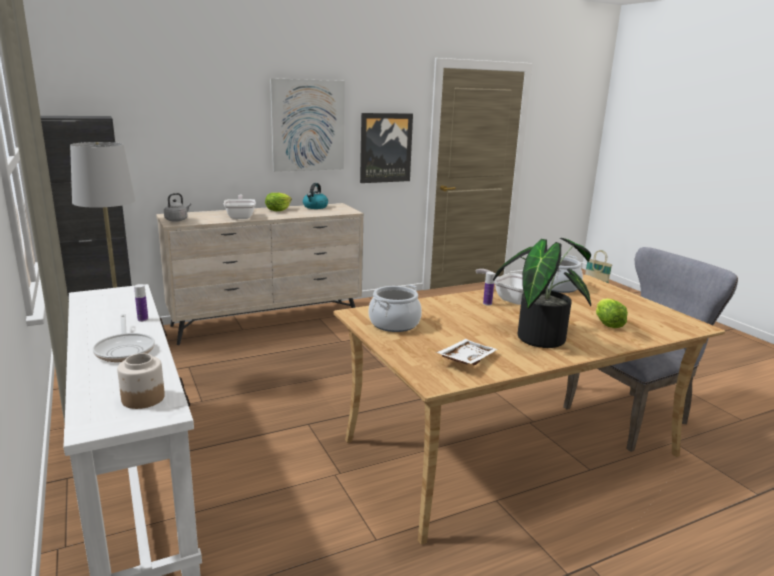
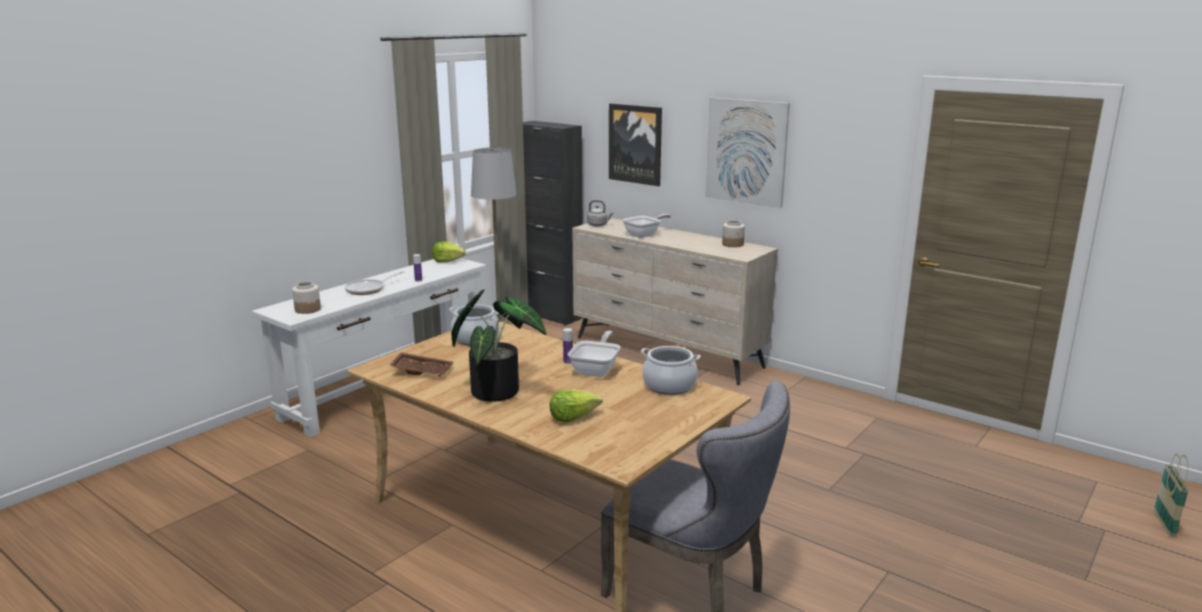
camera: 65 degrees right, 0 degrees up
(278, 210) = (693, 238): lettuce -> lettuce (447, 261)
(315, 207) = (733, 244): kettle -> jar
(385, 148) = (839, 190): picture -> picture (635, 144)
(465, 359) = (422, 371): white tray -> brown tray

